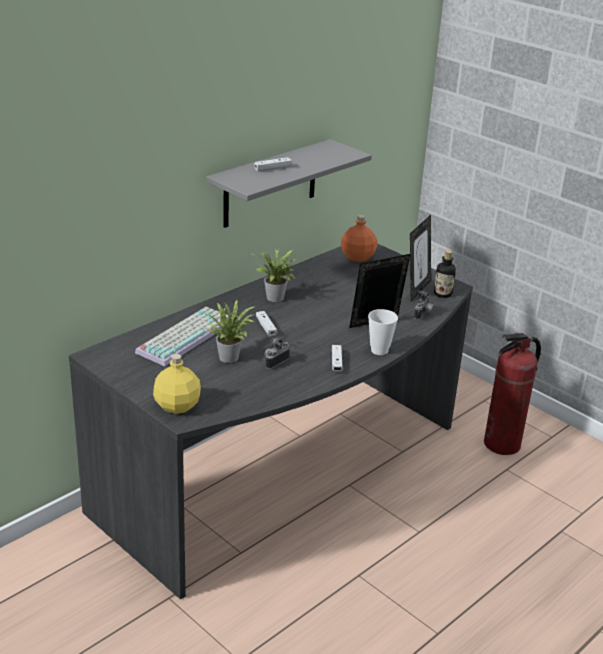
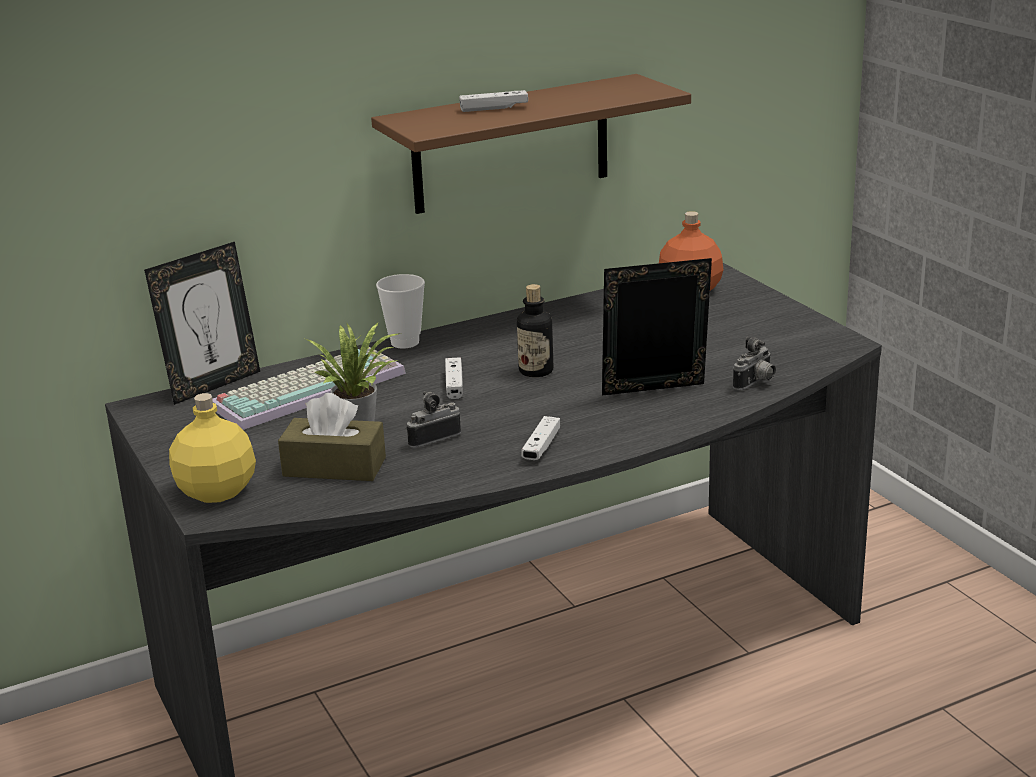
camera: 20 degrees right, 5 degrees down
(233, 385) = (334, 467): none -> brown tissue box
(270, 184) = (511, 144): grey shelf -> brown shelf
(275, 299) = (500, 344): potted plant -> none
(379, 350) = (634, 434): cup -> cup (405, 342)
(417, 289) = (768, 344): picture frame -> picture frame (213, 385)
(442, 294) = (814, 353): bottle -> bottle (536, 371)
(502, 444) = (951, 661): fire extinguisher -> none

